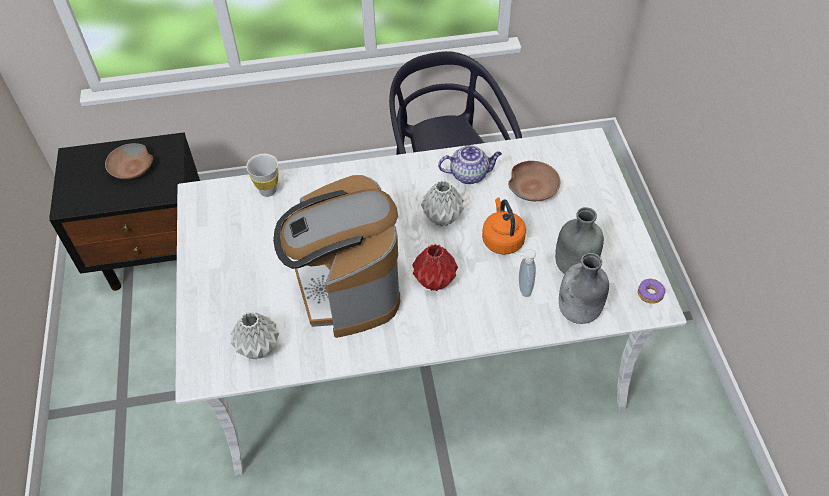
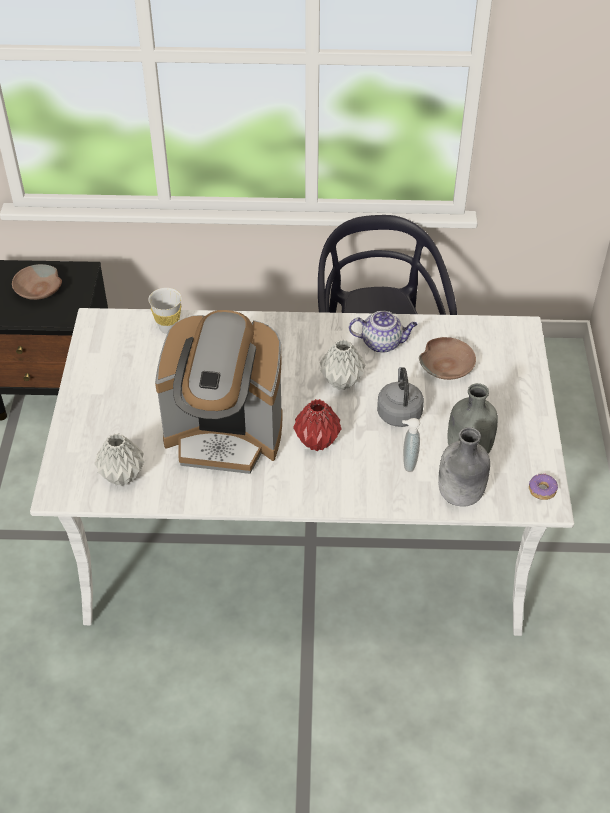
camera: 10 degrees right, 5 degrees down
(347, 289) = (225, 435): coffee machine -> coffee machine turned 75 degrees counterclockwise
(502, 239) = (399, 412): orange kettle -> grey kettle

